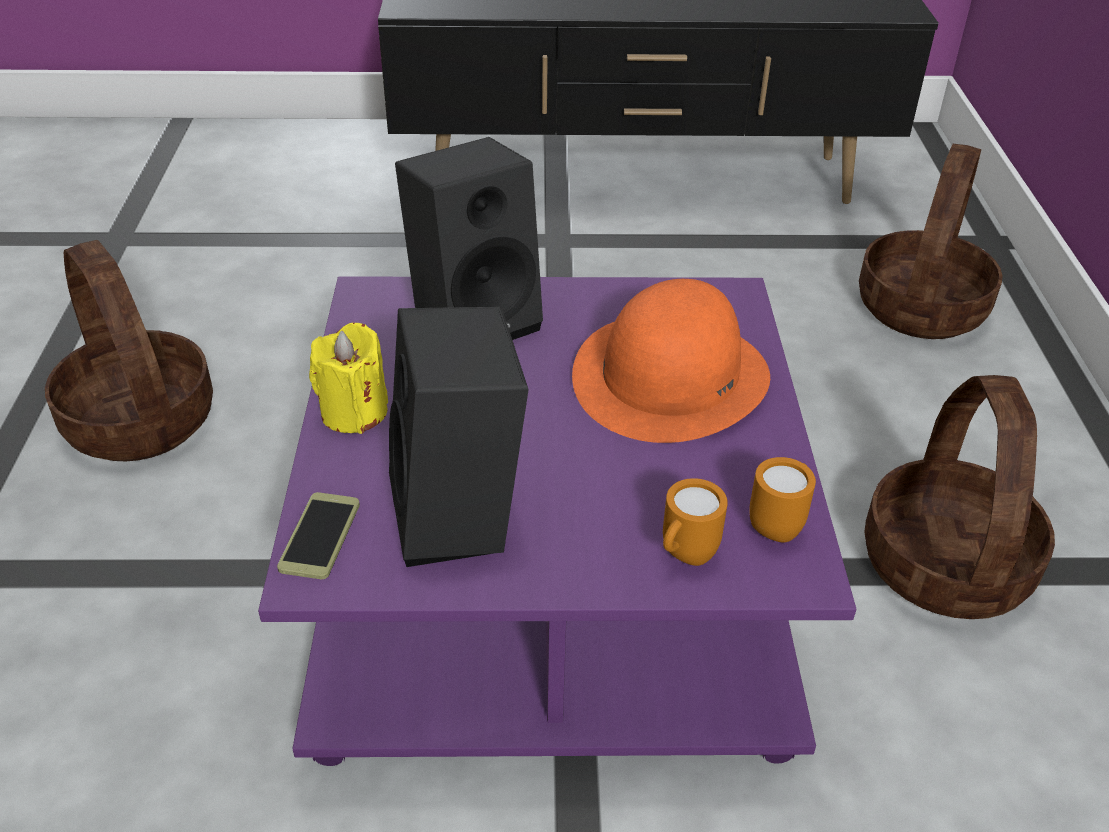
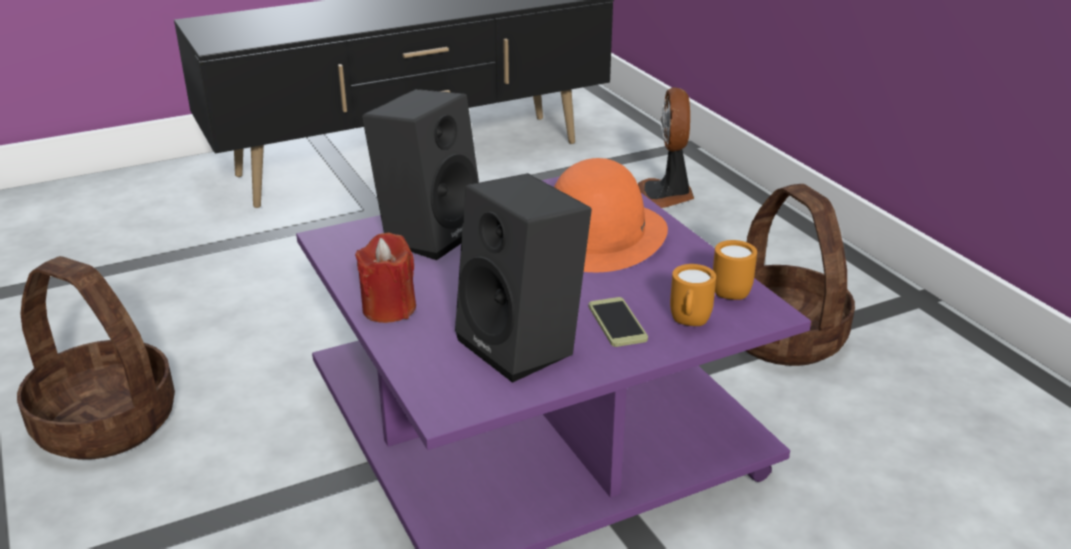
camera: 25 degrees left, 10 degrees down
(320, 536) = (432, 384): phone -> phone (617, 323)
(354, 412) = (389, 308): yellow candle -> red candle
(921, 308) = (666, 195): basket -> fan

